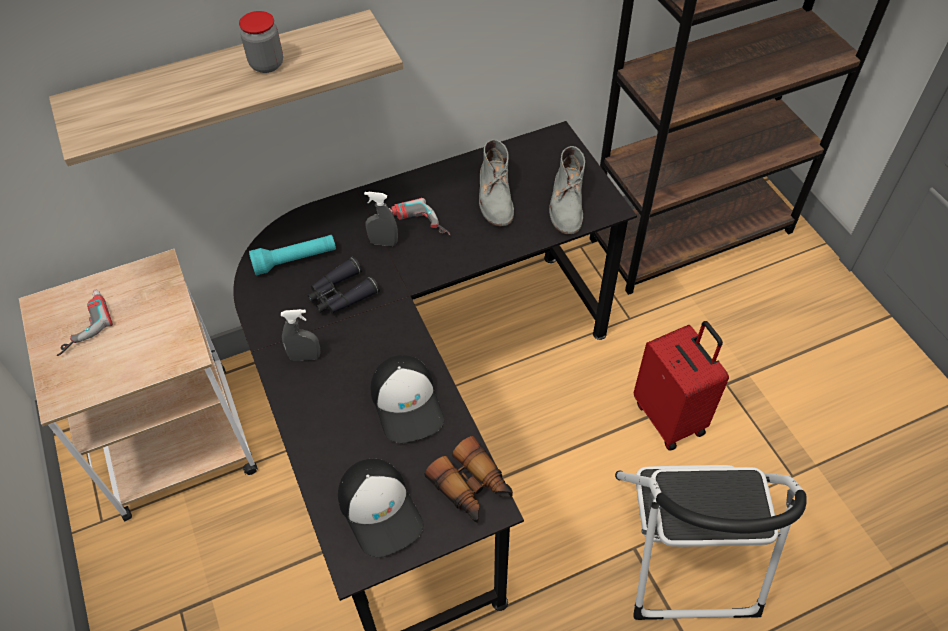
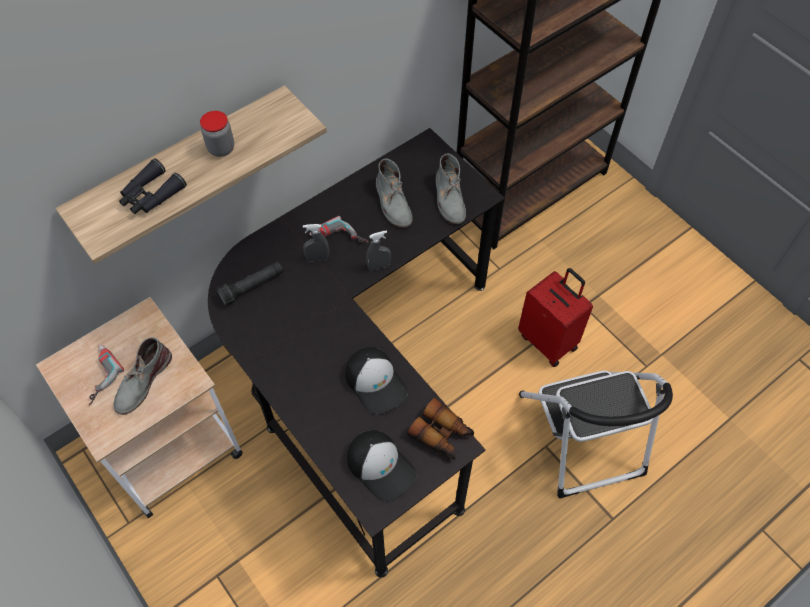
camera: 15 degrees left, 5 degrees up
(129, 343) = (142, 382): none -> grey boot
(295, 260) = (252, 287): turquoise flashlight -> black flashlight
(305, 357) = (286, 363): grey spray bottle -> grey spray bottle (379, 266)
(341, 294) = (298, 307): black binoculars -> black binoculars (151, 195)

